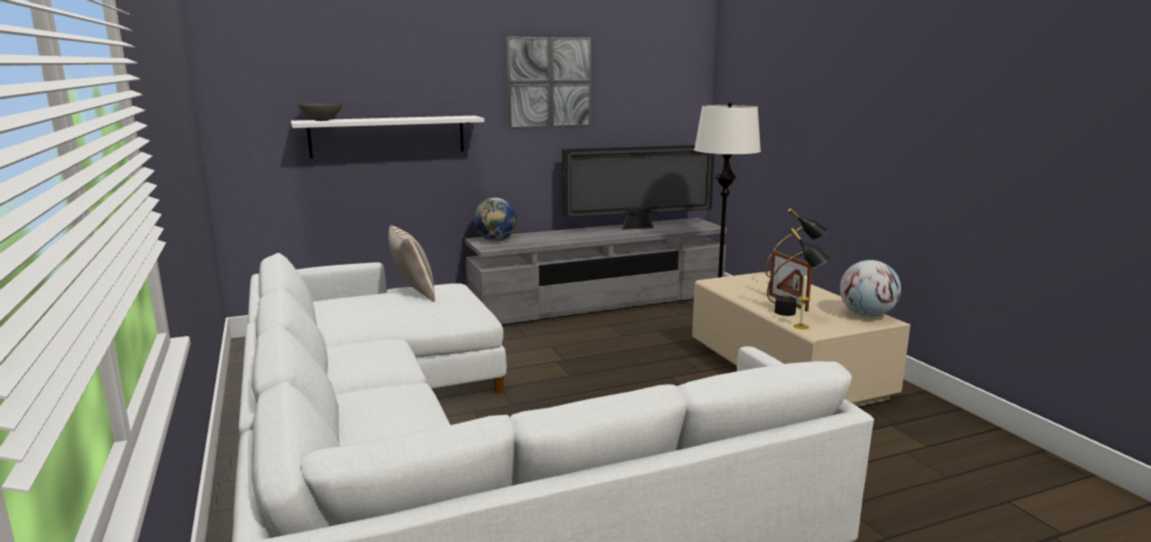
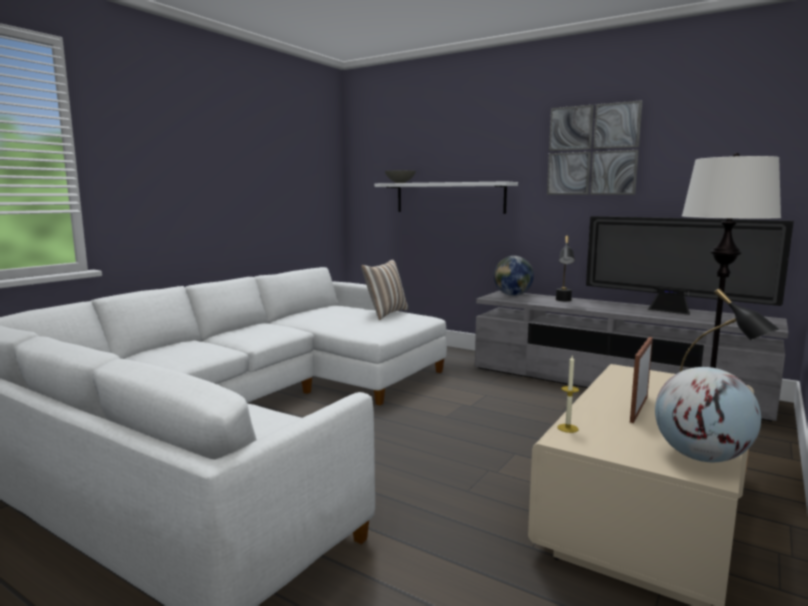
camera: 55 degrees right, 5 degrees down
(794, 315) = (601, 418): black table lamp -> black table lamp (563, 301)

